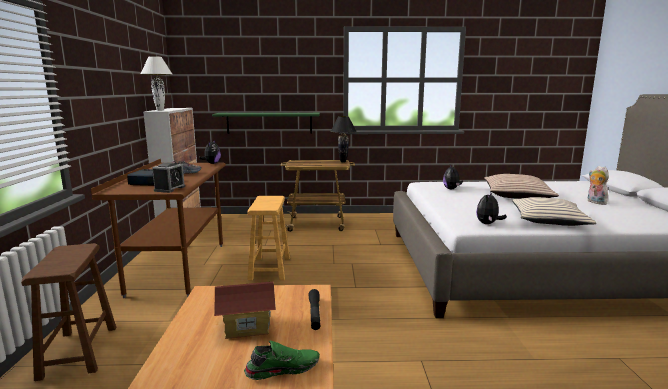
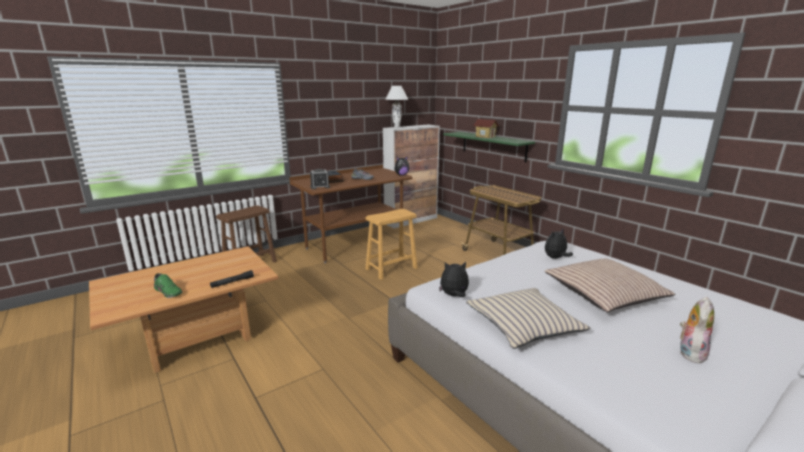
camera: 55 degrees right, 5 degrees up
(247, 326) = (208, 271): toy house -> toy house (485, 137)
(342, 162) = (530, 198): black table lamp -> none

